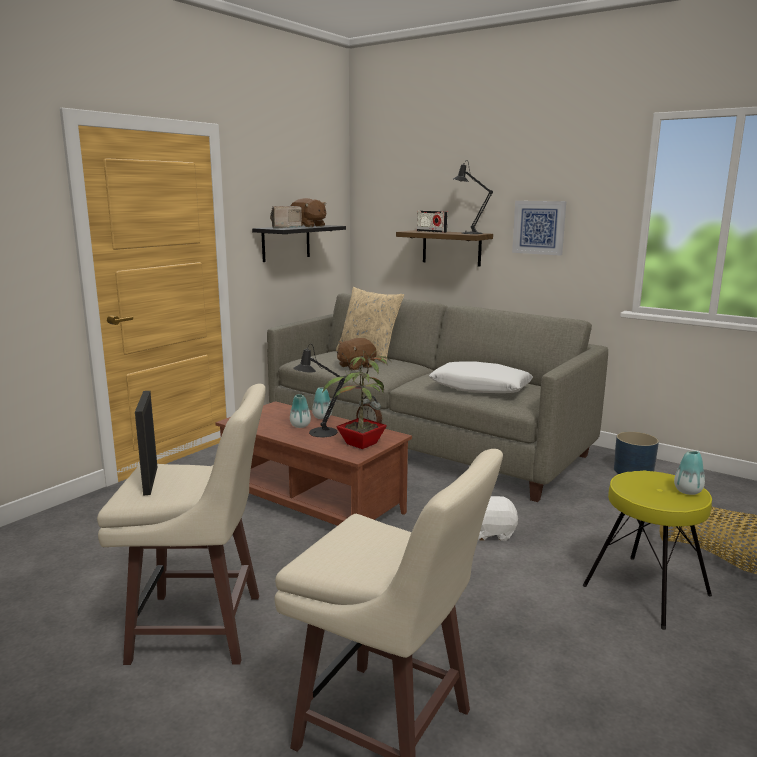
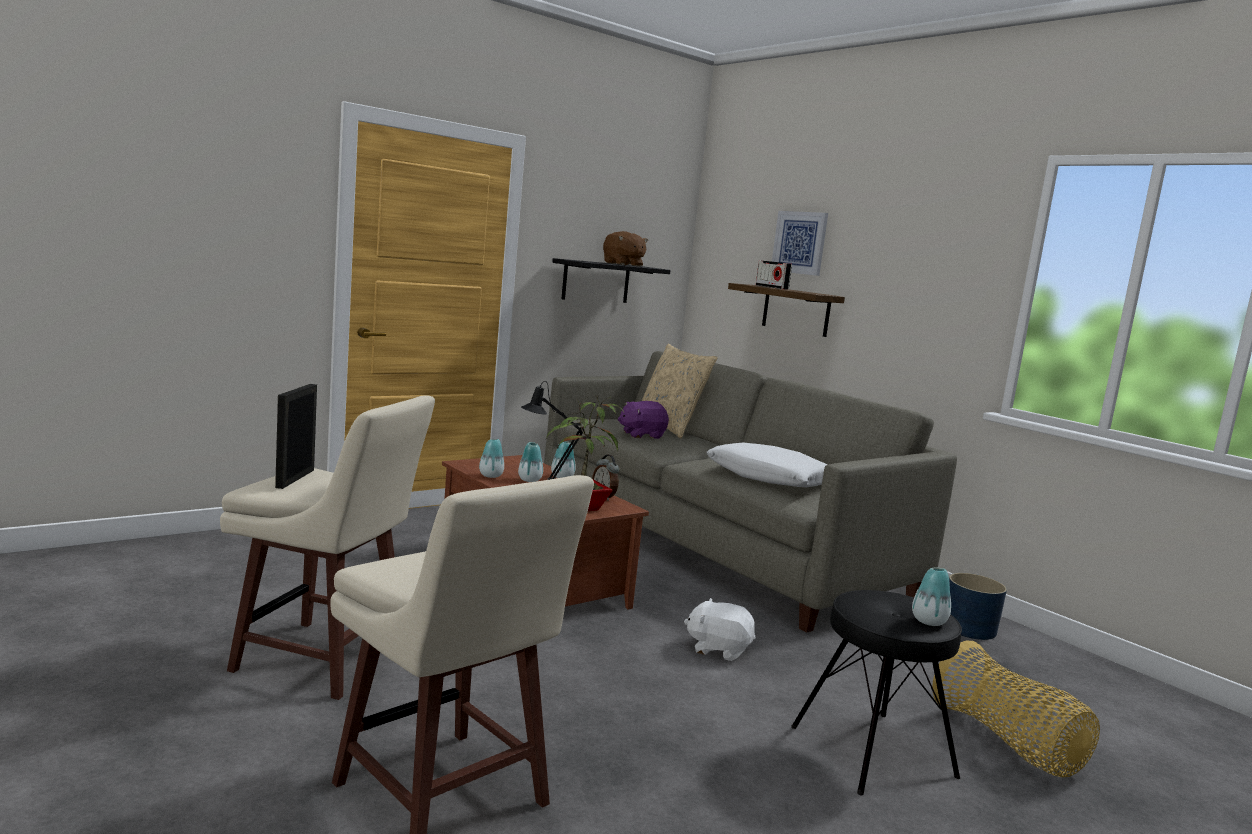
camera: 15 degrees right, 5 degrees down
(267, 428) = (491, 476): none -> vase
(284, 227) = (589, 261): radio -> none
(356, 366) = (641, 435): brown plush toy -> purple plush toy
(468, 233) = (813, 292): black table lamp -> none
(539, 227) = (898, 293): picture -> picture (800, 242)
(647, 590) = (874, 751): yellow stool -> black stool

